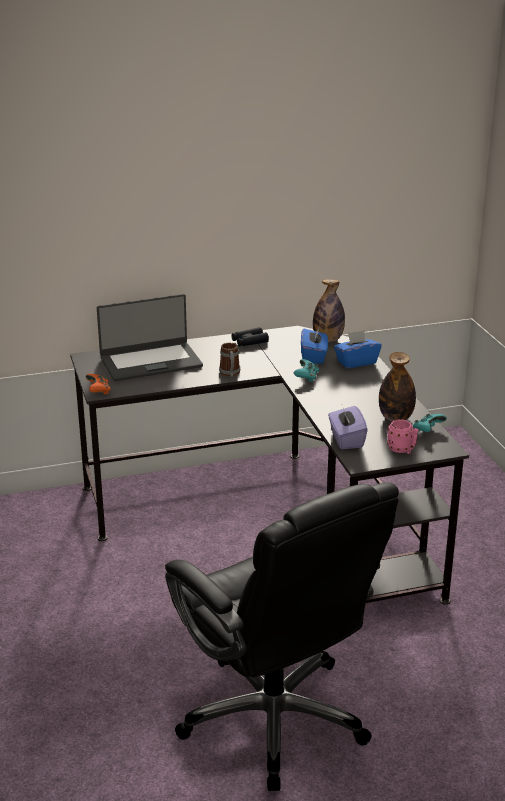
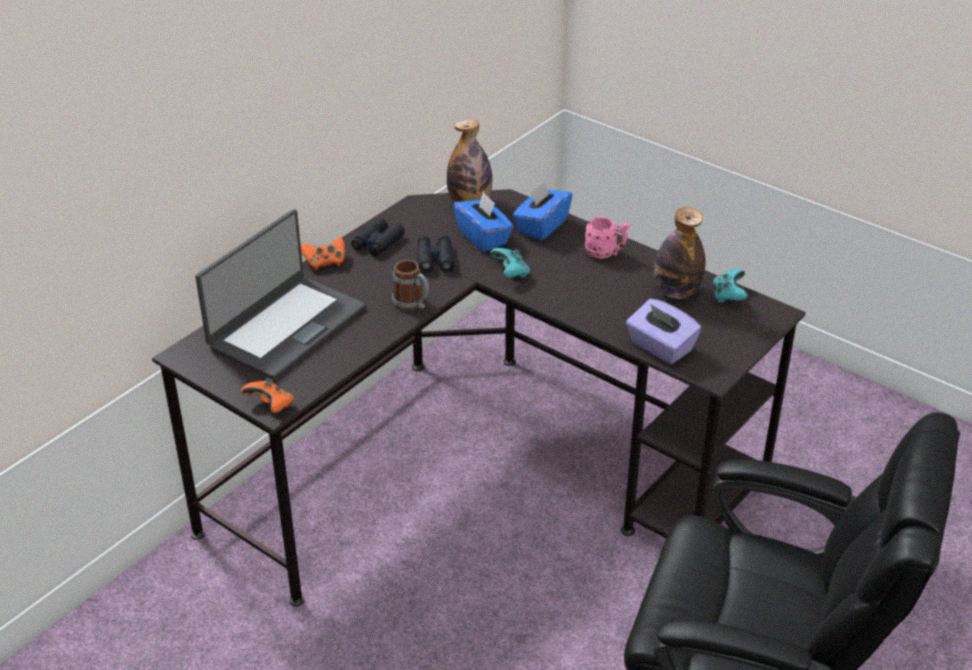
camera: 35 degrees left, 10 degrees up
(209, 341) = (325, 262): none -> orange game controller
(271, 358) = (435, 259): none -> black binoculars
(402, 450) = (735, 336): pink mug -> pink mug (605, 253)

